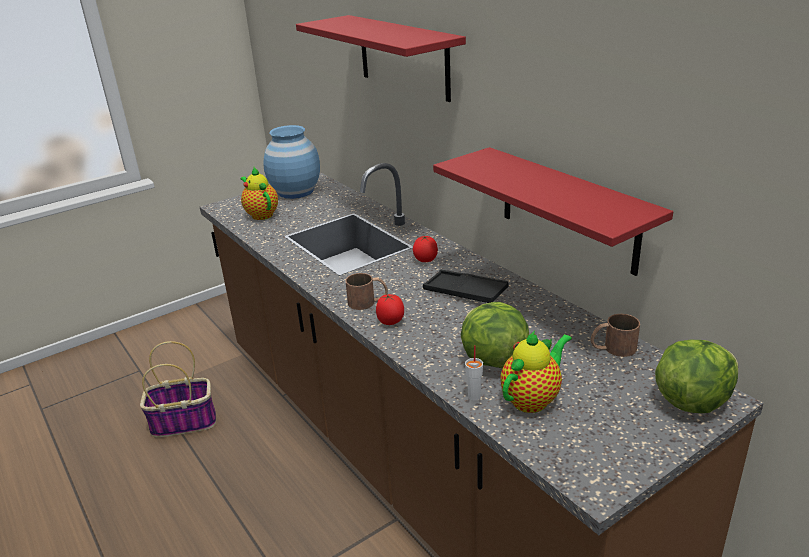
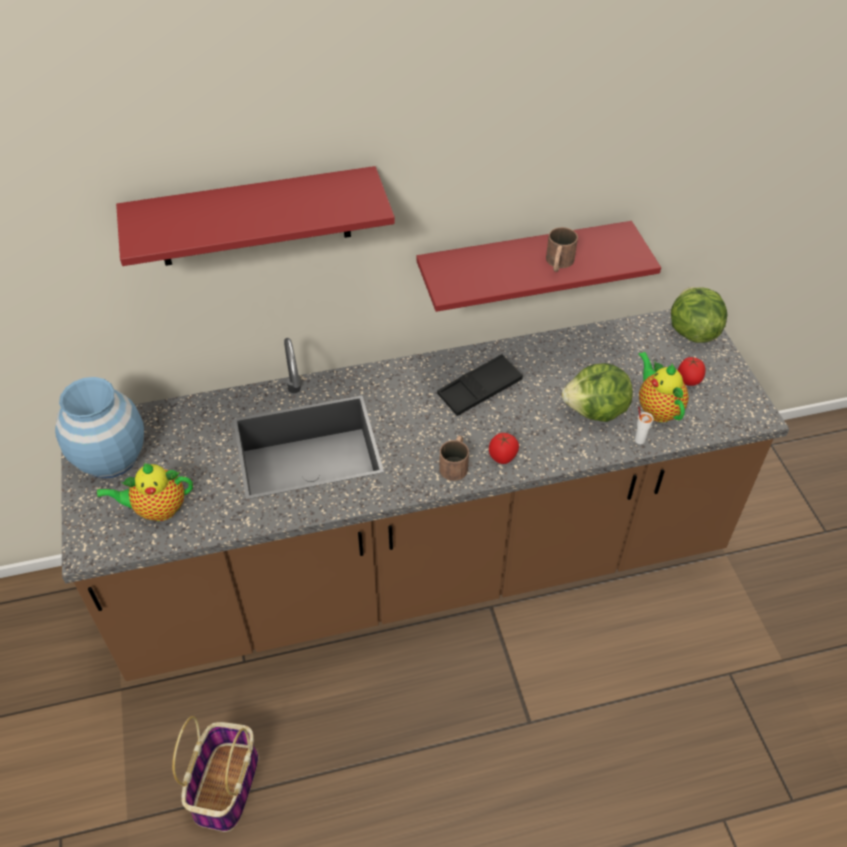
camera: 70 degrees left, 20 degrees up
(425, 260) = (399, 396): tomato -> tomato (688, 381)
(612, 348) = (614, 340): brown mug -> brown mug (558, 263)

